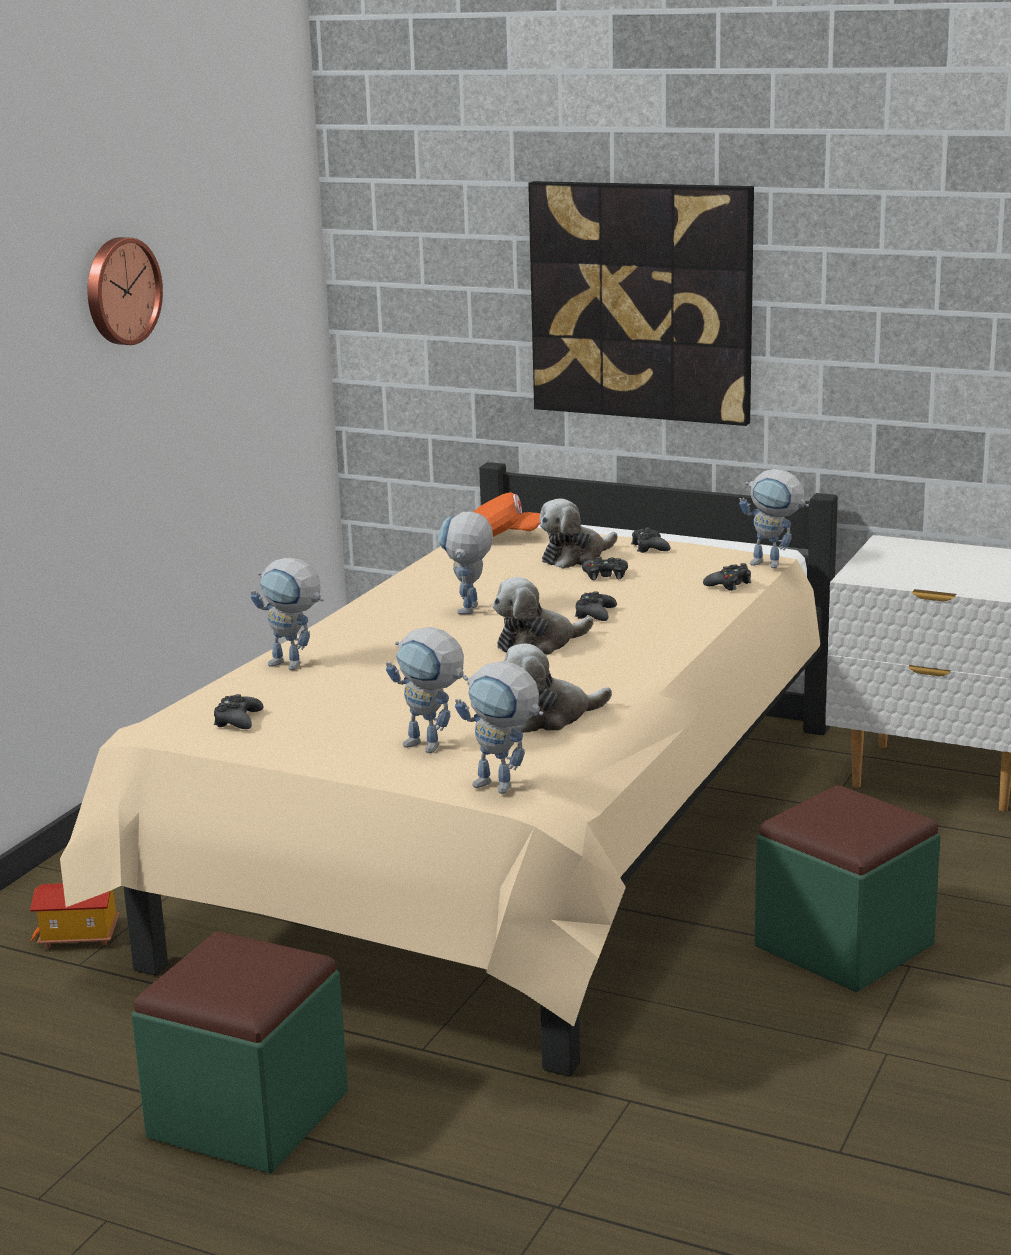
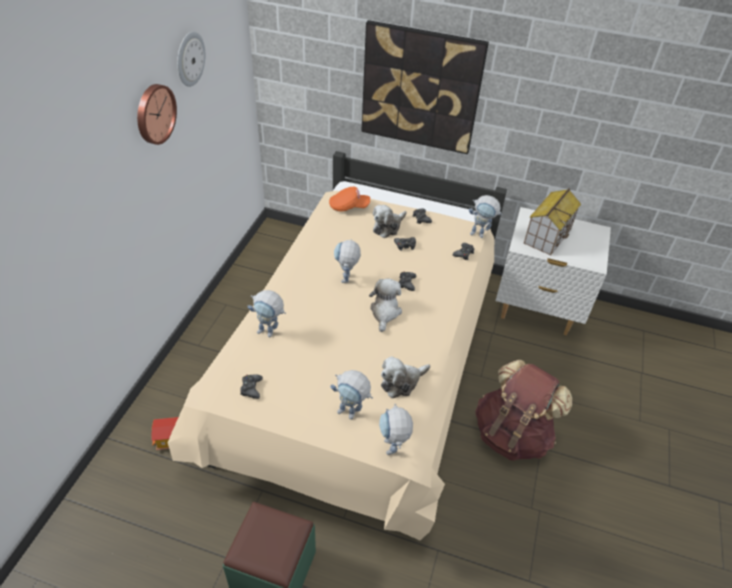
camera: 10 degrees left, 25 degrees up
(197, 228) = (189, 59): none -> wall clock
(504, 787) = (392, 451): toy robot -> toy robot turned 60 degrees clockwise
(538, 644) = (385, 312): plush toy -> plush toy turned 135 degrees clockwise
(844, 946) = (512, 434): green ottoman -> brown backpack
(921, 565) = (547, 236): none -> toy house

